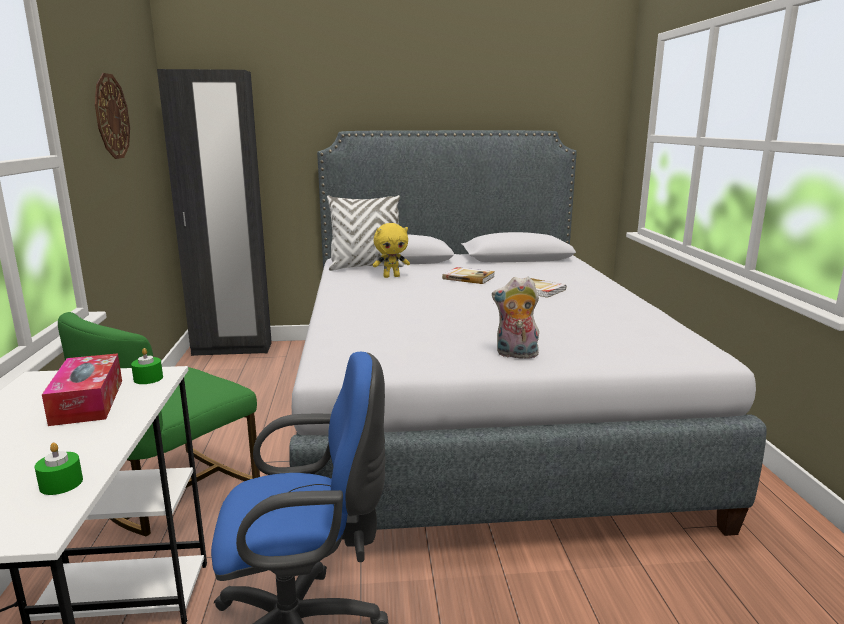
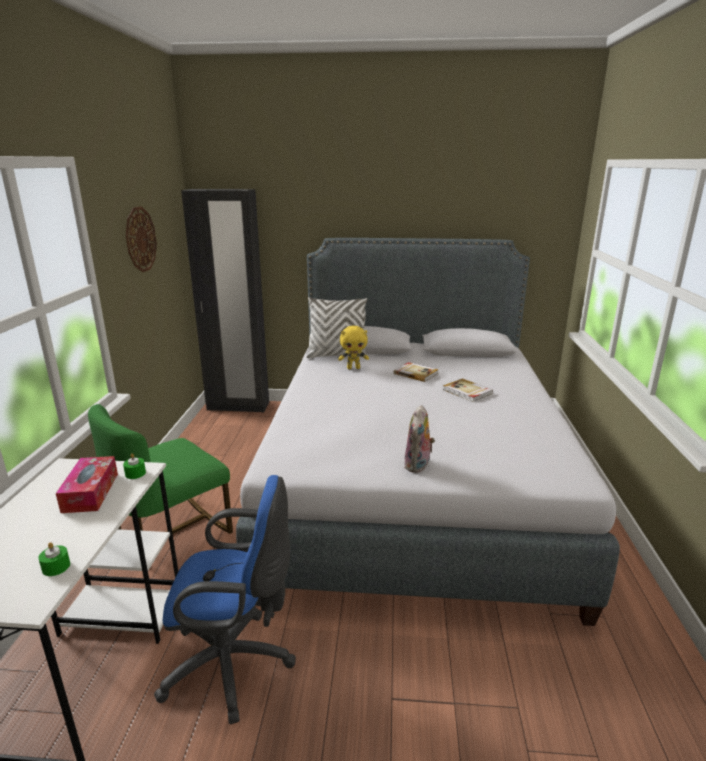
camera: 10 degrees right, 5 degrees up
(515, 355) = (418, 466): plush toy -> plush toy turned 90 degrees counterclockwise

